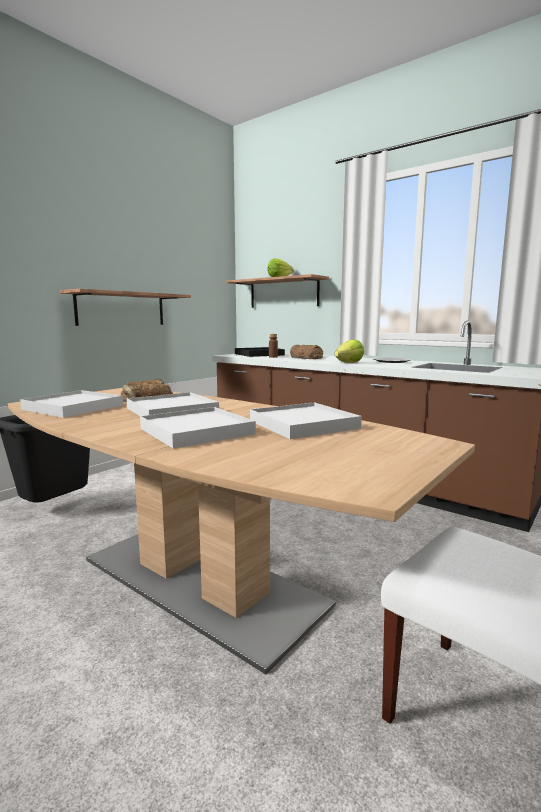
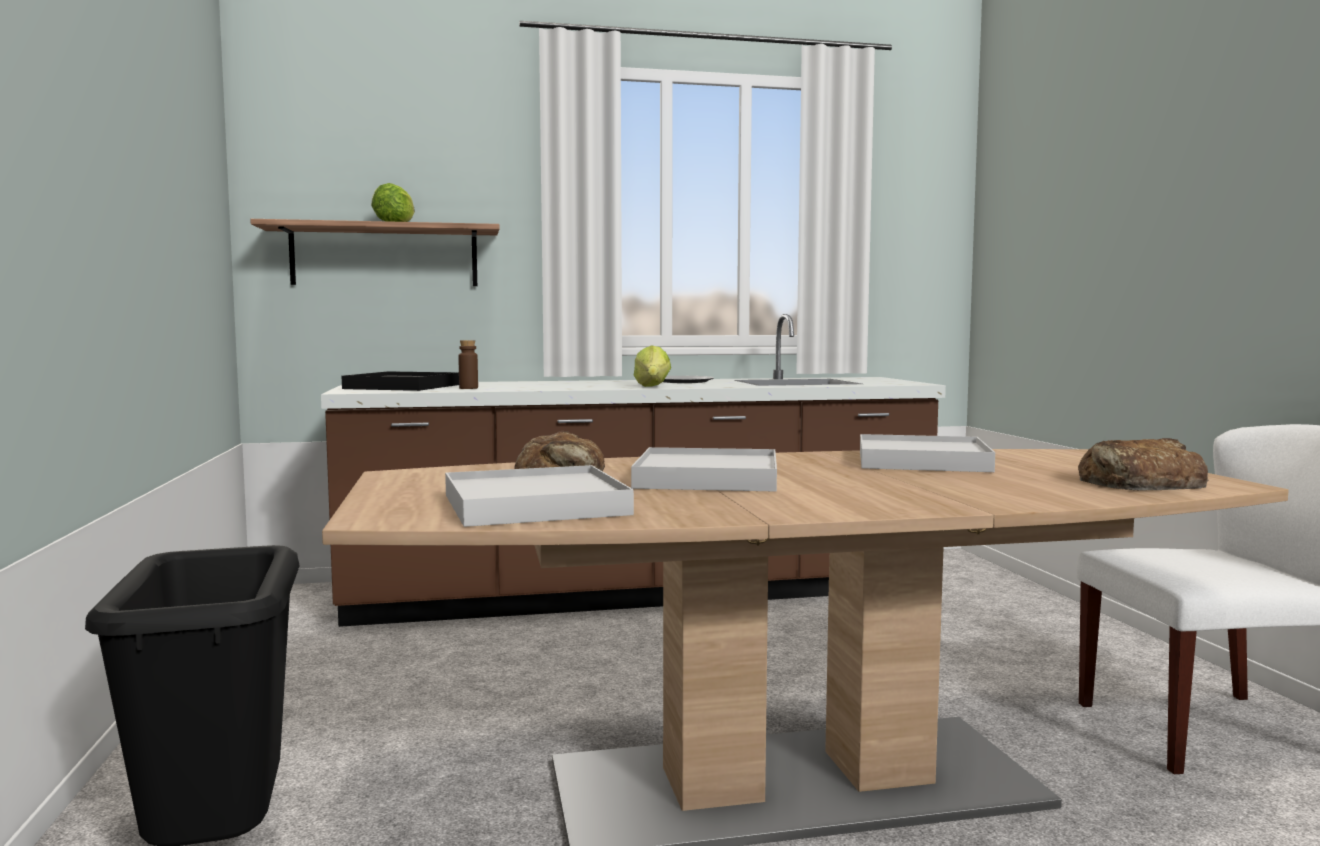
camera: 50 degrees left, 5 degrees down
(121, 309) = (121, 278): shelf -> none
(196, 431) = (890, 486): white tray -> none
(306, 357) = (529, 385): bread -> bread (1138, 483)

